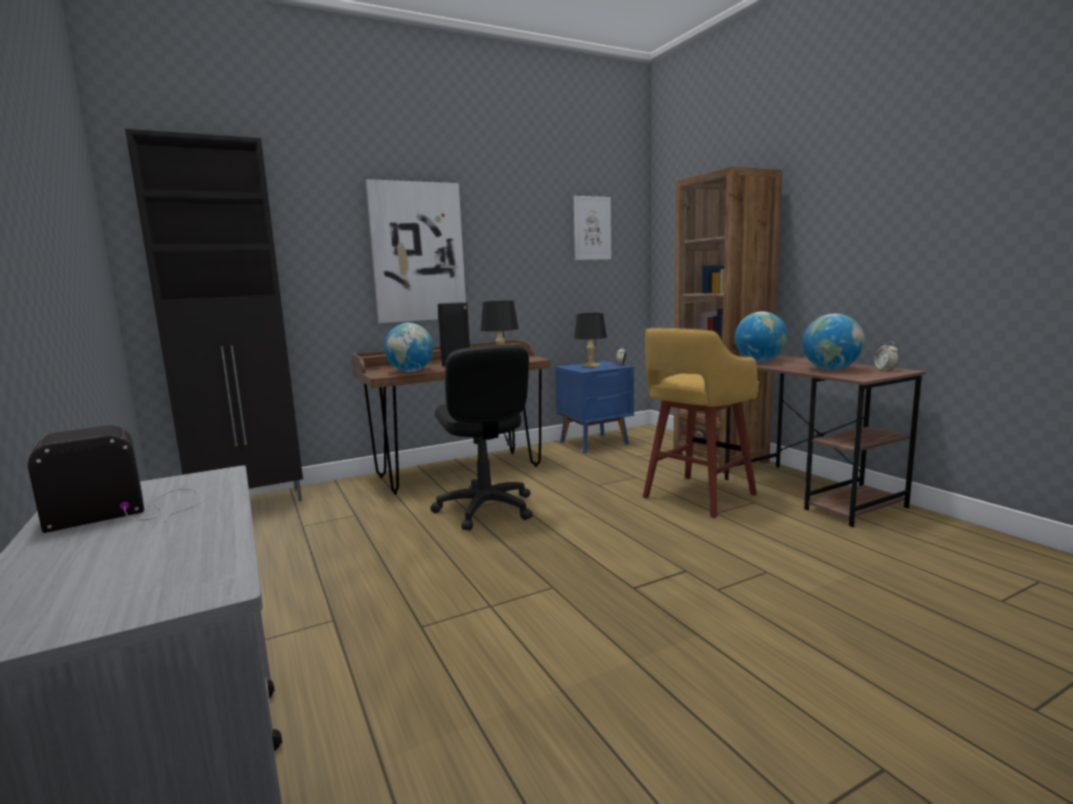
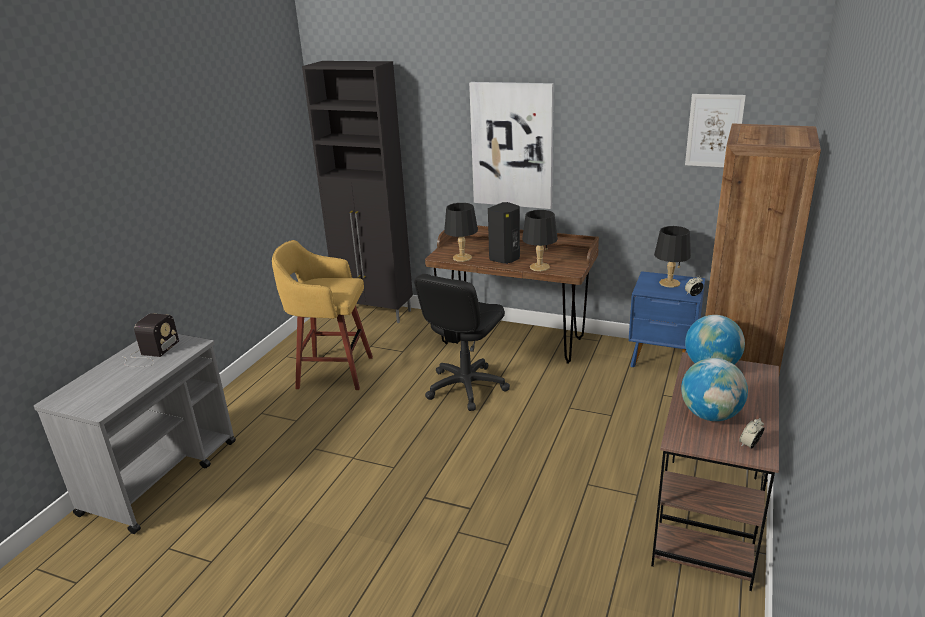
camera: 50 degrees right, 15 degrees up
(132, 508) = (150, 354): radio -> radio turned 90 degrees clockwise
(411, 371) = (462, 258): globe -> black table lamp
(696, 497) = (609, 462): yellow stool -> yellow stool (332, 372)

